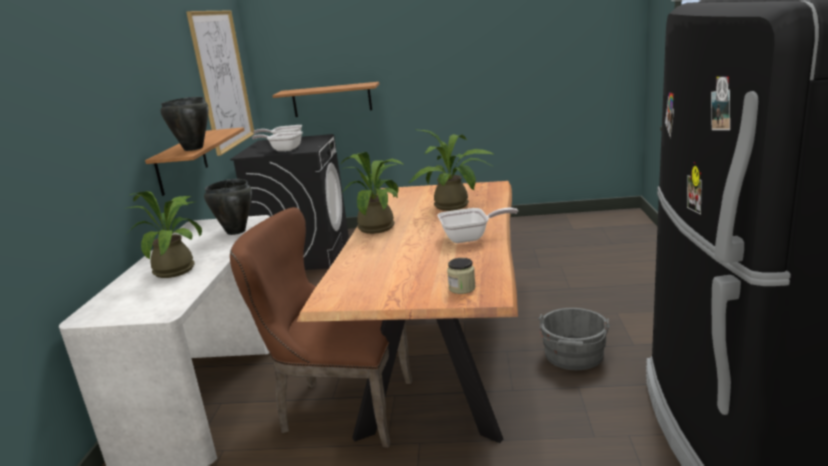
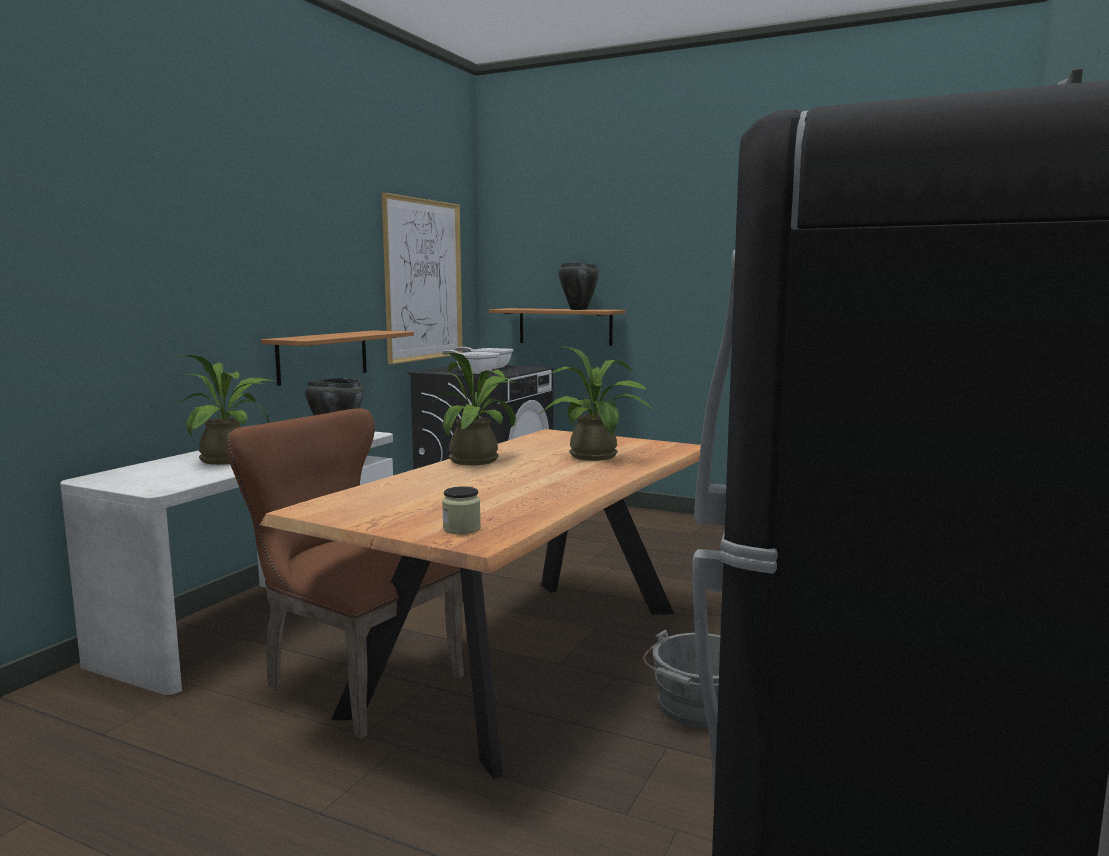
camera: 20 degrees right, 10 degrees down
(193, 148) = (321, 337): black cooking pot -> black cooking pot (578, 309)
(470, 238) = (559, 487): frying pan -> none

